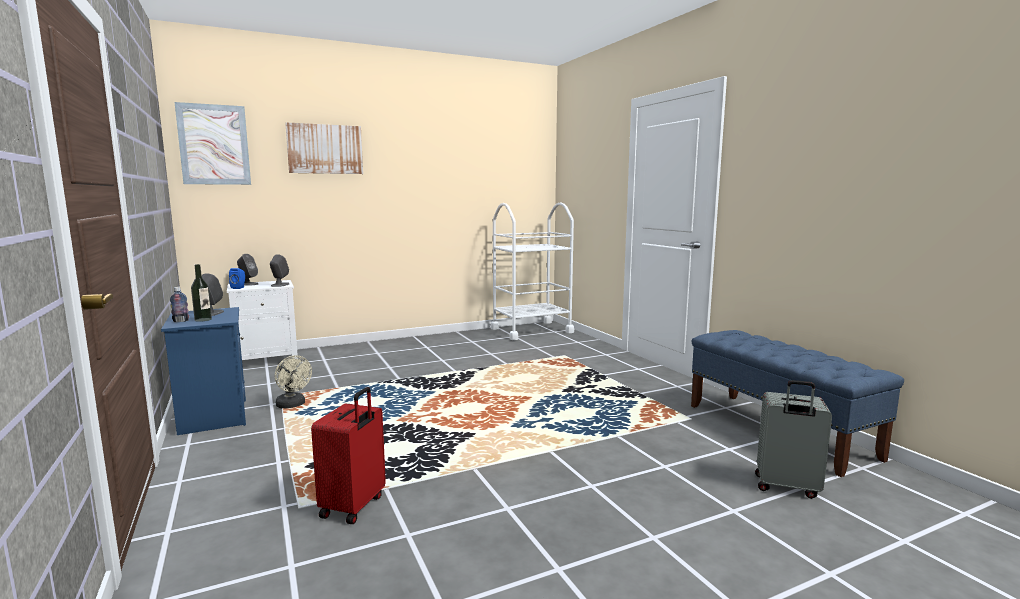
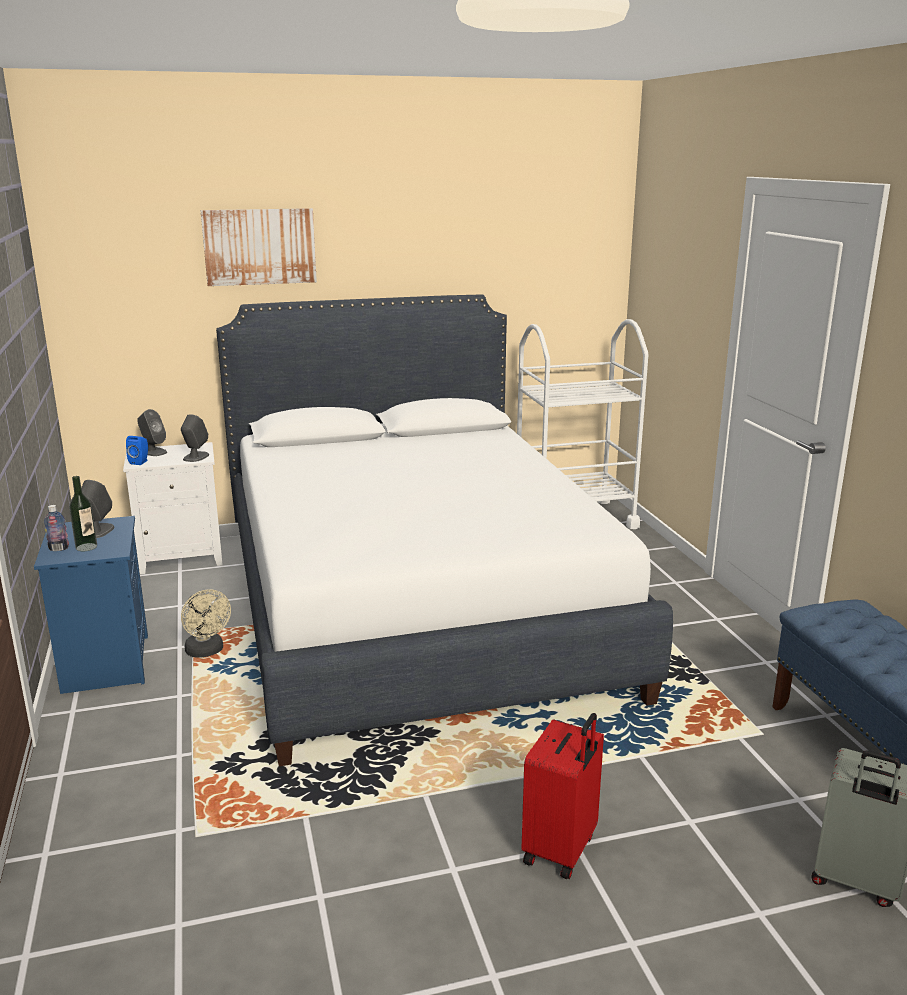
camera: 10 degrees right, 10 degrees up
(214, 145) = (101, 250): picture -> none
(354, 506) = (262, 842): red suitcase -> red suitcase (561, 850)
(439, 375) = (414, 608): none -> white bed

